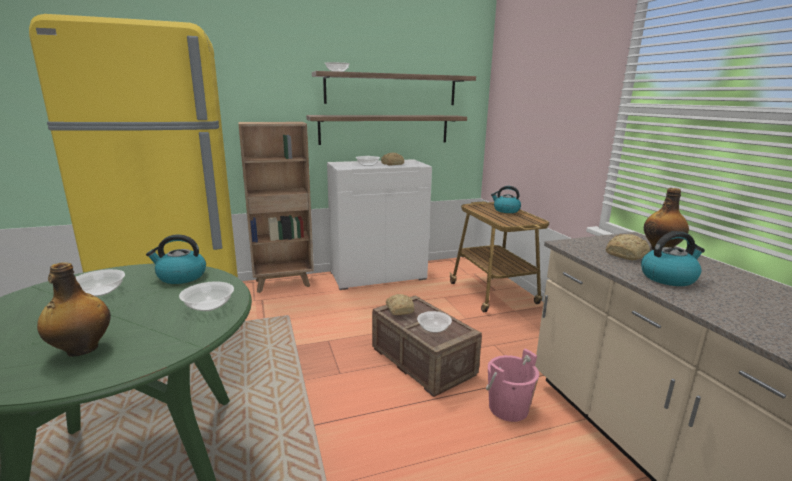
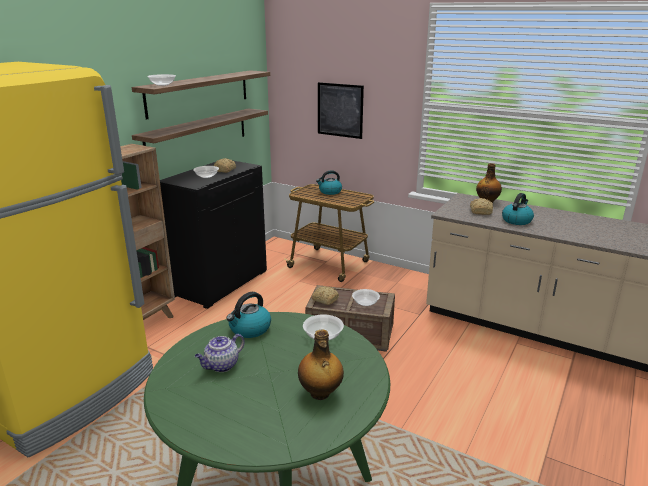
camera: 40 degrees left, 5 degrees up
(99, 292) = (221, 366): bowl -> teapot
(378, 275) = (220, 283): white cabinet -> black cabinet
(508, 408) = (431, 336): pink bucket -> none
(539, 120) = (340, 110): none -> picture

